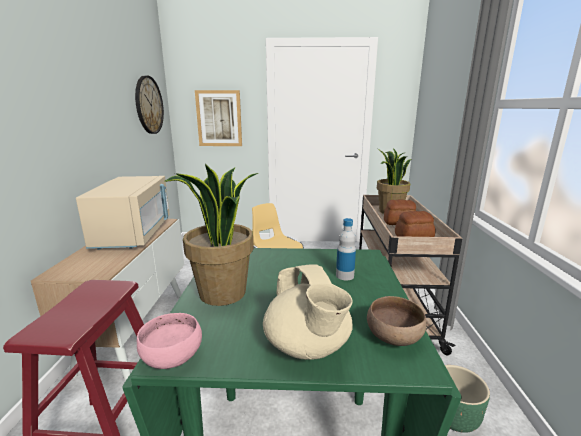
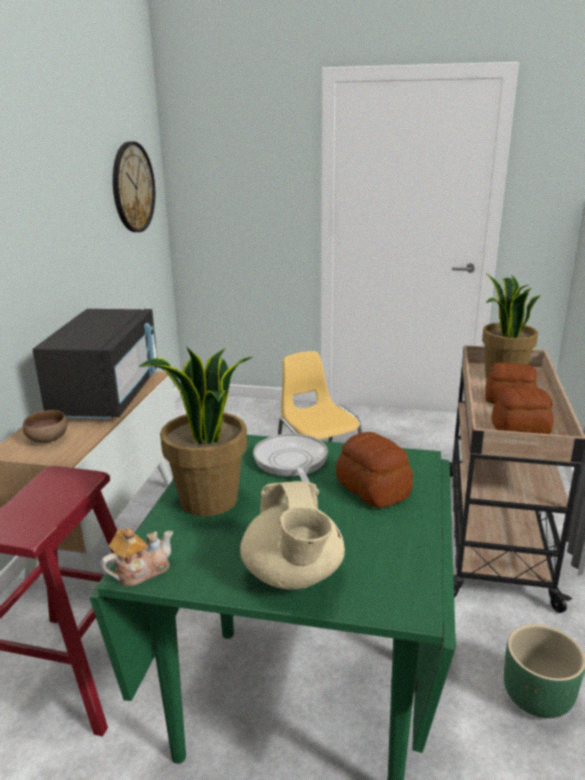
camera: 10 degrees right, 5 degrees up
(134, 234) = (108, 396): beige microwave -> black microwave
(171, 357) = (140, 571): pink bowl -> teapot
(219, 118) = (242, 201): picture -> none
(279, 263) = (291, 463): none -> frying pan
(344, 276) = (373, 488): bottle -> bread
(394, 338) = (401, 576): brown bowl -> brown bowl (47, 440)

